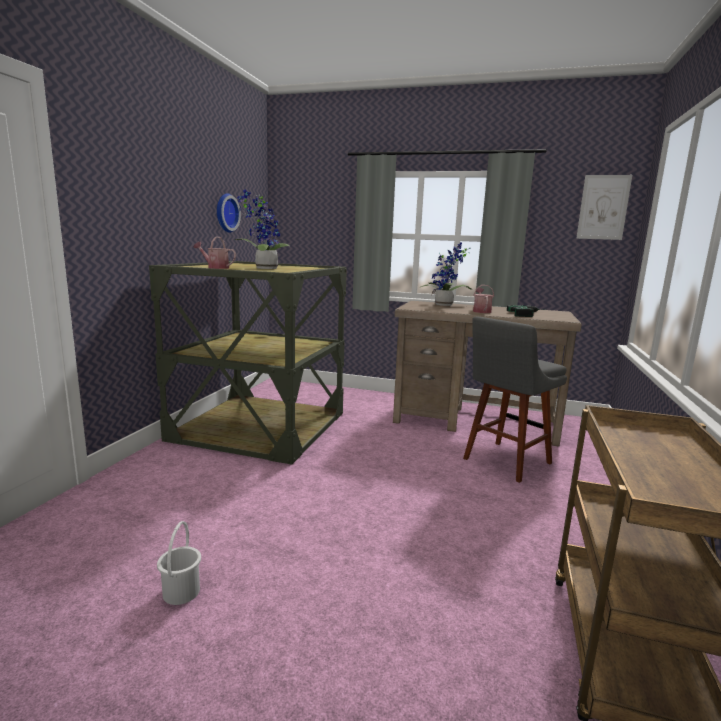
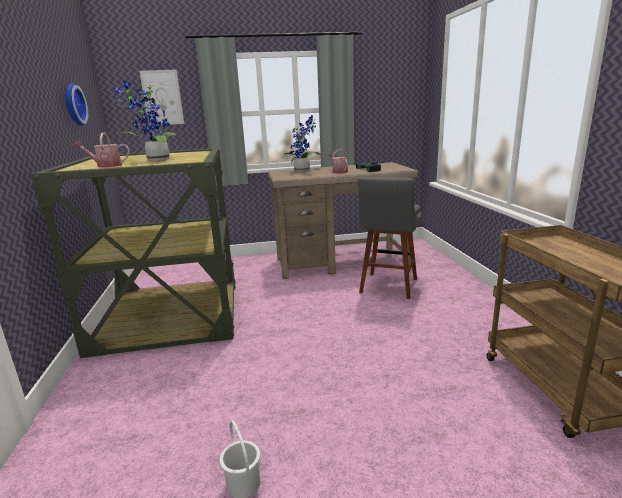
camera: 25 degrees left, 5 degrees up
(603, 207) = (403, 78): picture -> picture (162, 98)

